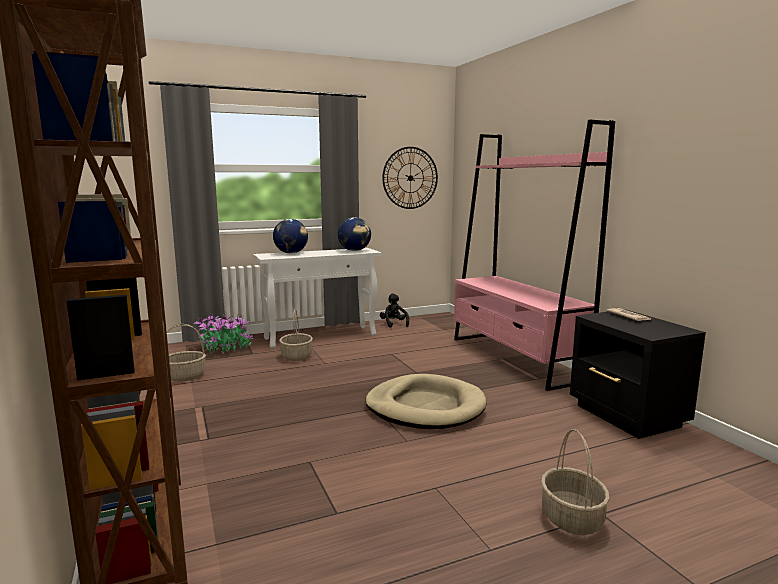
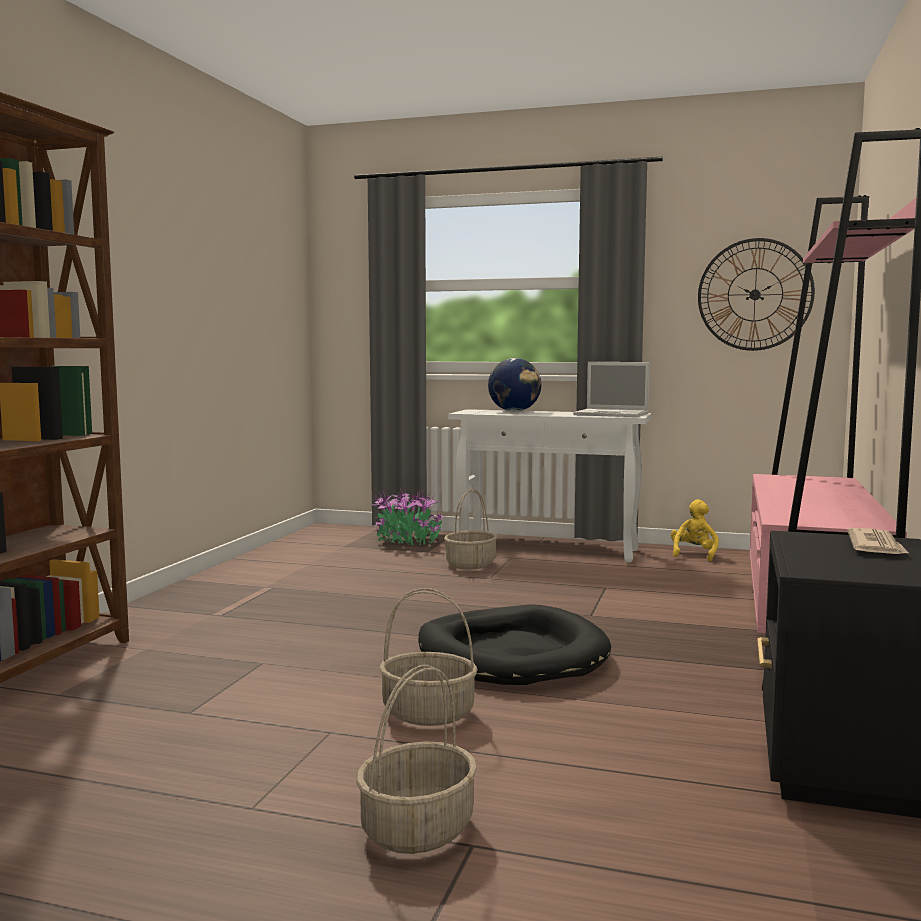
camera: 40 degrees right, 5 degrees down
(185, 376) = (314, 558): basket -> basket (429, 713)
(355, 250) = (613, 414): globe -> laptop
(394, 324) = (694, 554): black plush toy -> yellow plush toy
(425, 407) = (511, 654): beige dog bed -> black dog bed

